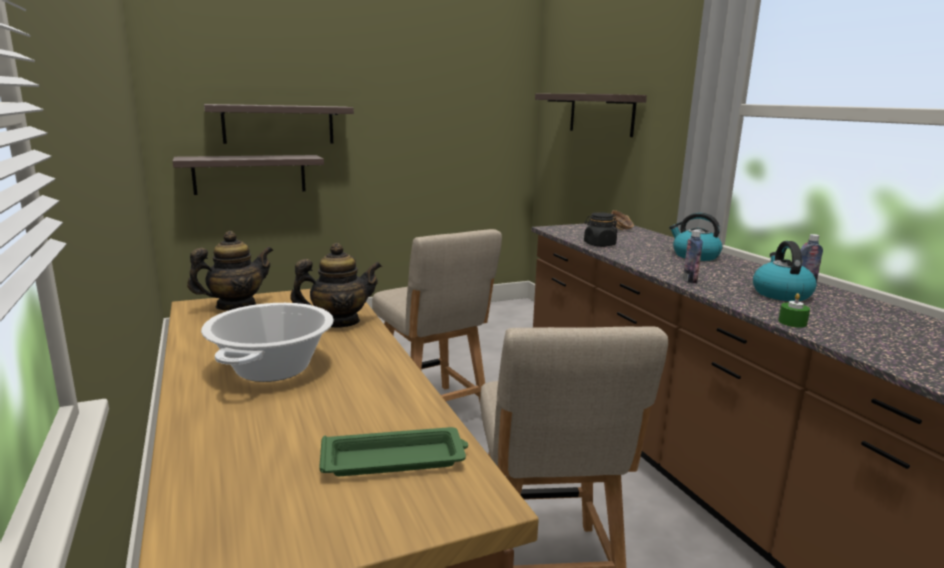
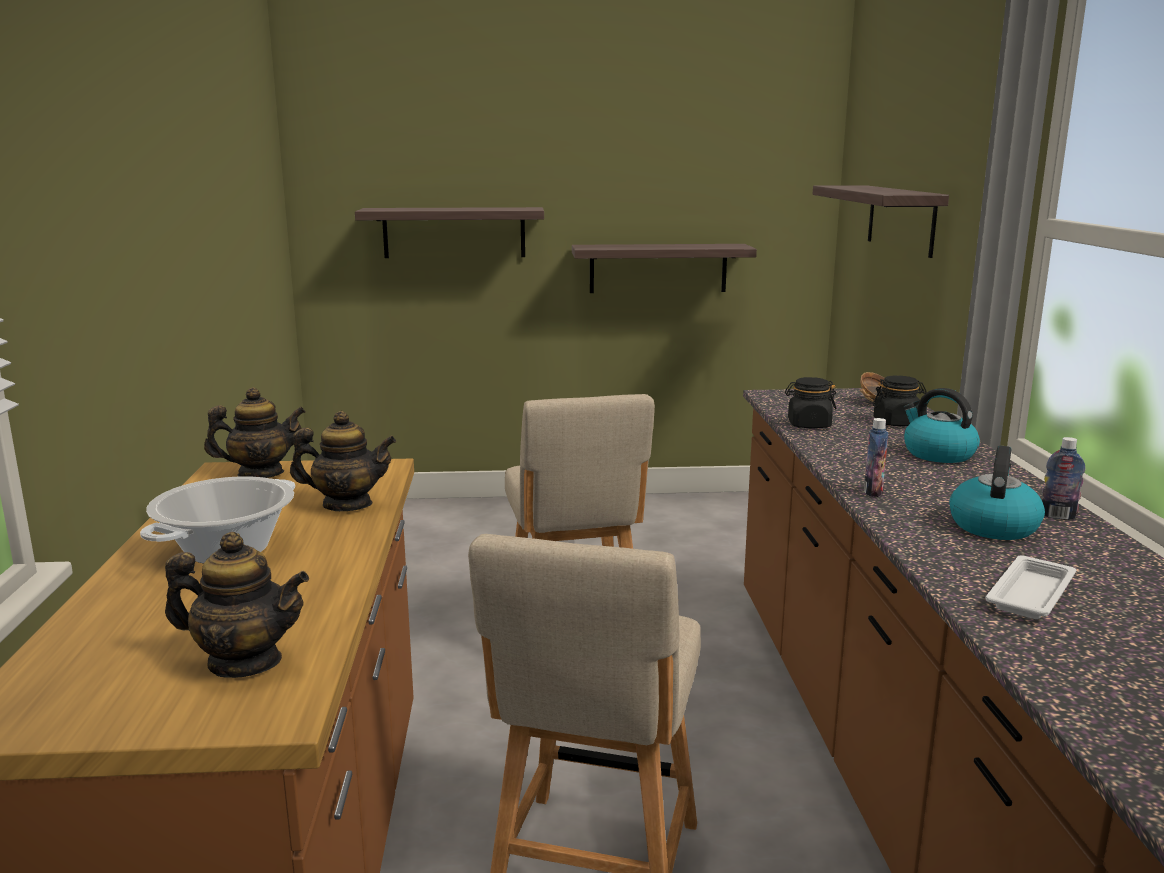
camera: 20 degrees right, 0 degrees up
(250, 174) = (416, 297): shelf -> shelf (658, 268)
(396, 459) = (245, 662): green tray -> teapot
(648, 240) = (896, 423): none -> black jar
(792, 322) = (944, 571): green candle -> none
(854, 330) = (1031, 593): none -> white tray

